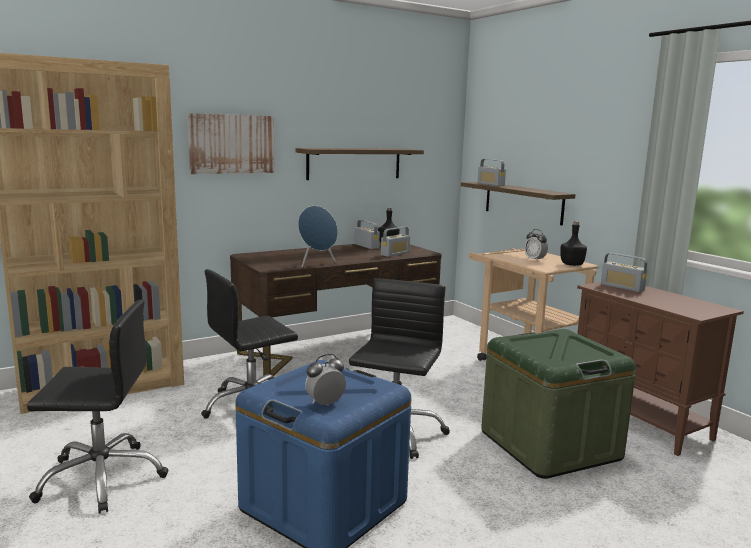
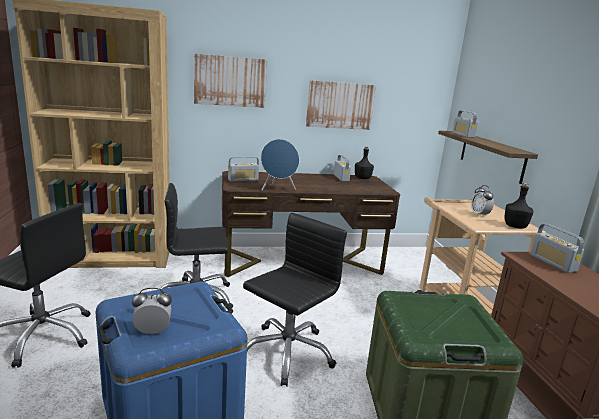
camera: 20 degrees right, 5 degrees up
(354, 163) = (340, 105): shelf -> picture
(395, 254) = (357, 188): radio -> radio (243, 180)

